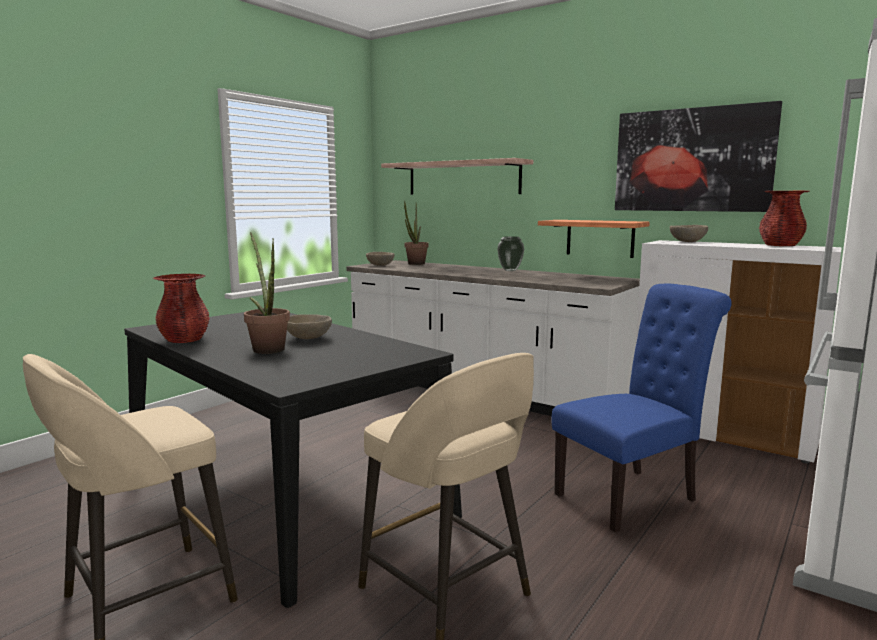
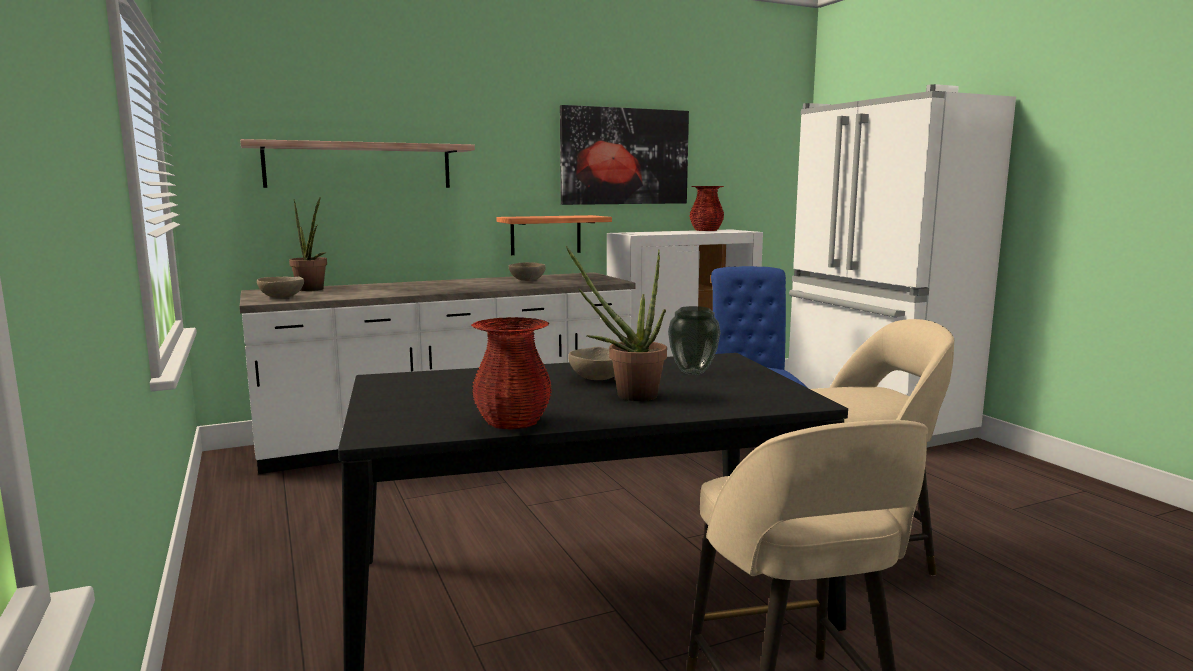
camera: 60 degrees left, 0 degrees up
(510, 270) = (459, 281): vase -> vase (692, 372)
(687, 242) = (640, 232): beige bowl -> beige bowl (527, 280)

